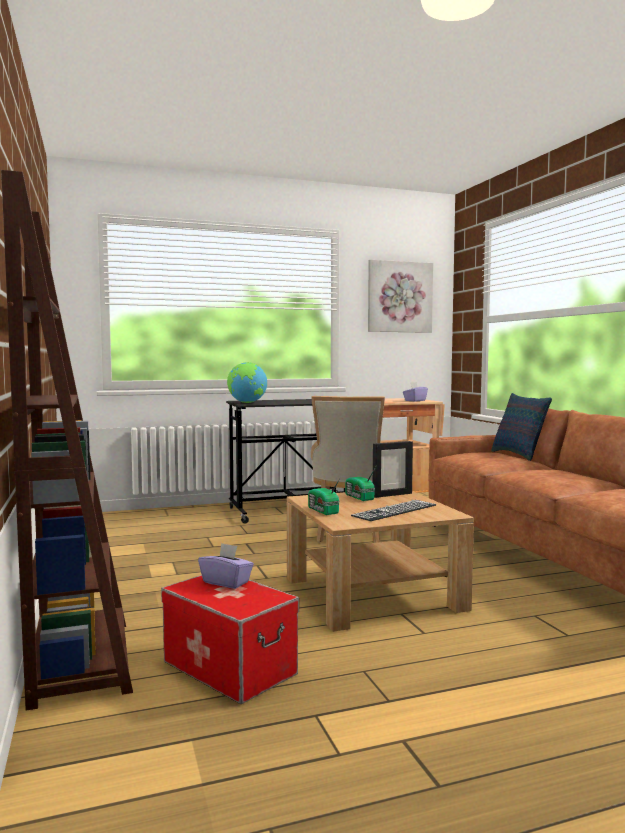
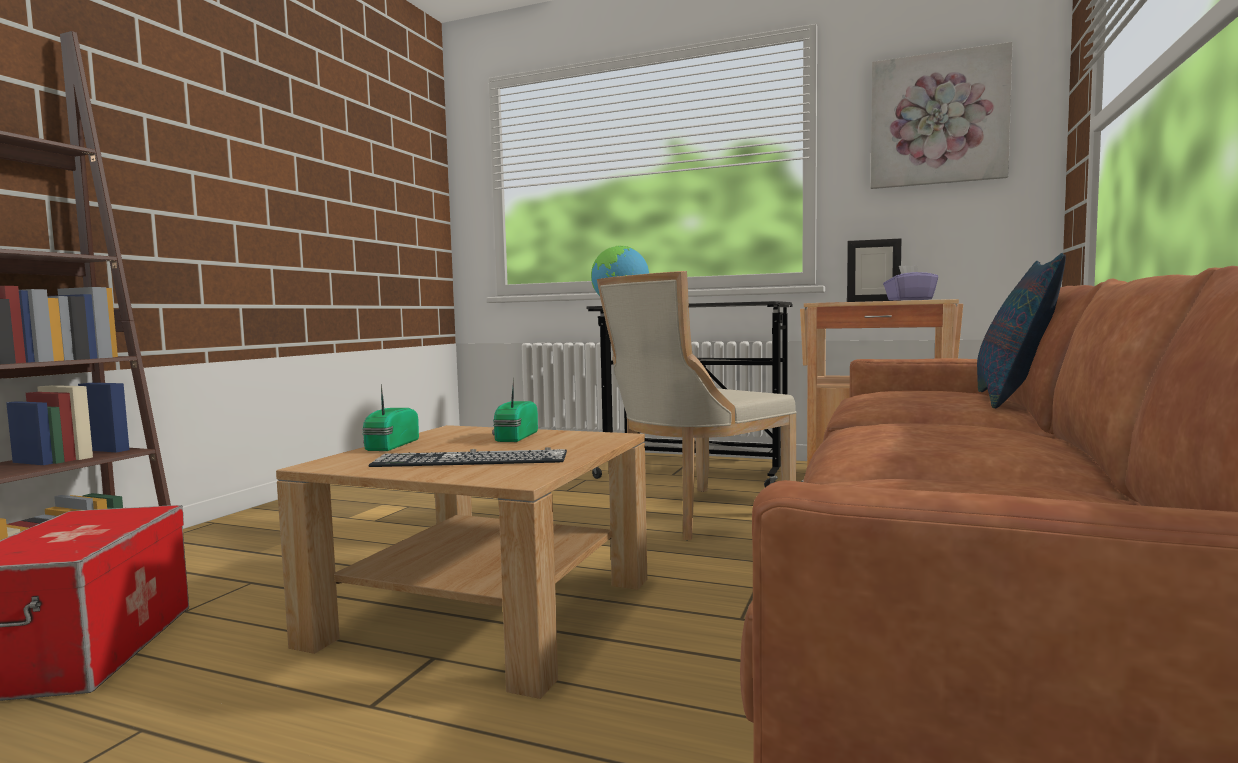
camera: 40 degrees right, 0 degrees up
(226, 582) = (119, 521): purple tissue box -> none
(391, 494) = (575, 439): picture frame -> picture frame (873, 301)

